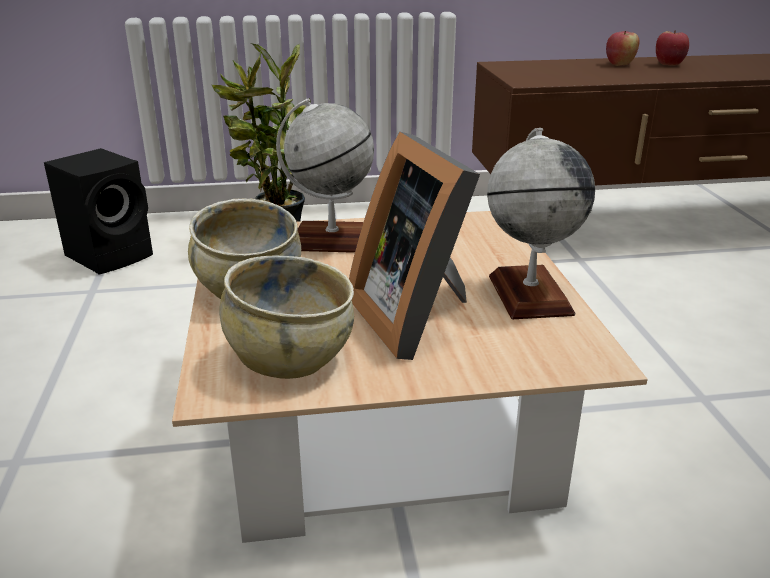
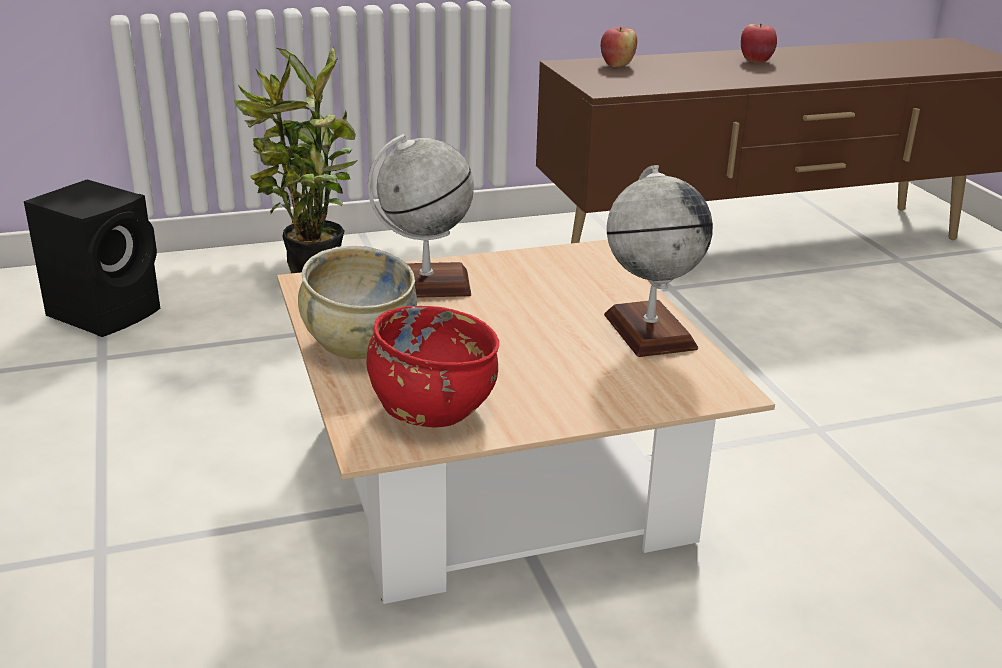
camera: 10 degrees left, 0 degrees up
(290, 359) = (432, 409): beige bowl -> red bowl
(417, 317) = (544, 360): picture frame -> none
(619, 64) = (702, 62): apple -> apple (617, 65)

